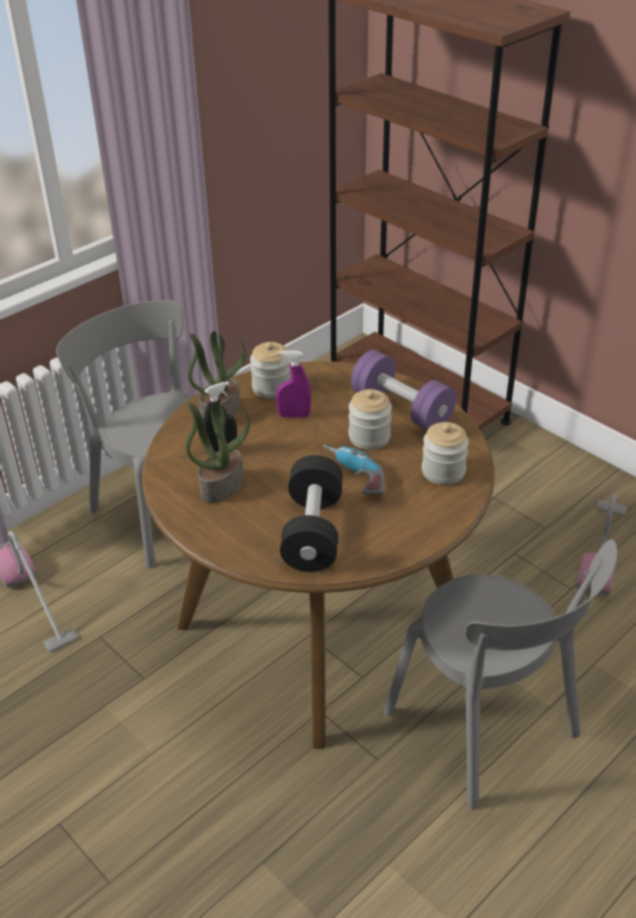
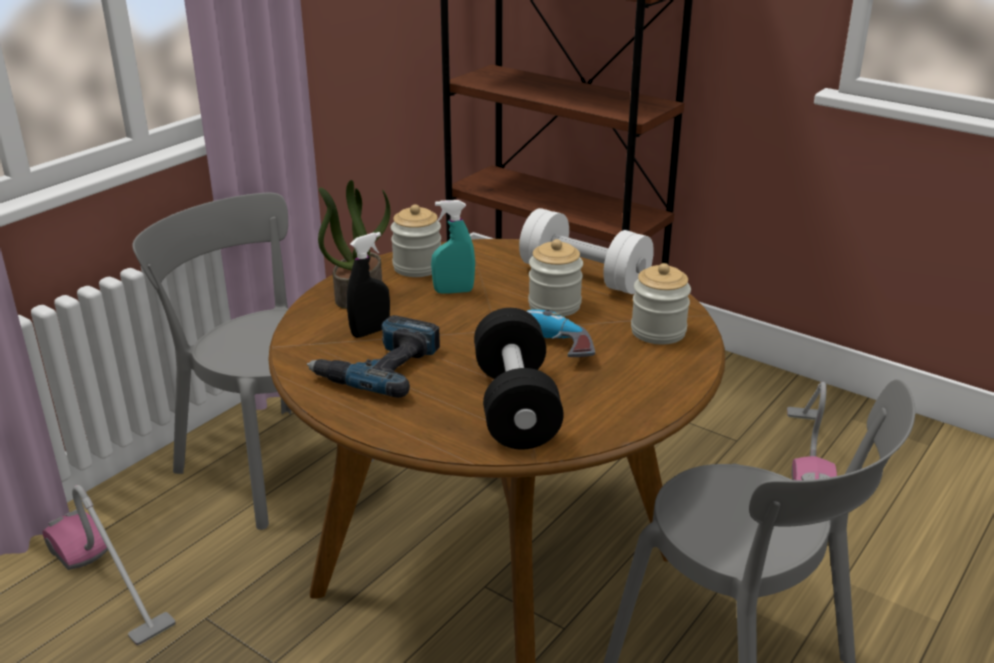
camera: 10 degrees left, 10 degrees down
(221, 485) = (380, 367): potted plant -> power drill
(294, 415) = (453, 291): purple spray bottle -> turquoise spray bottle
(401, 409) = (584, 276): purple dumbbell -> white dumbbell

